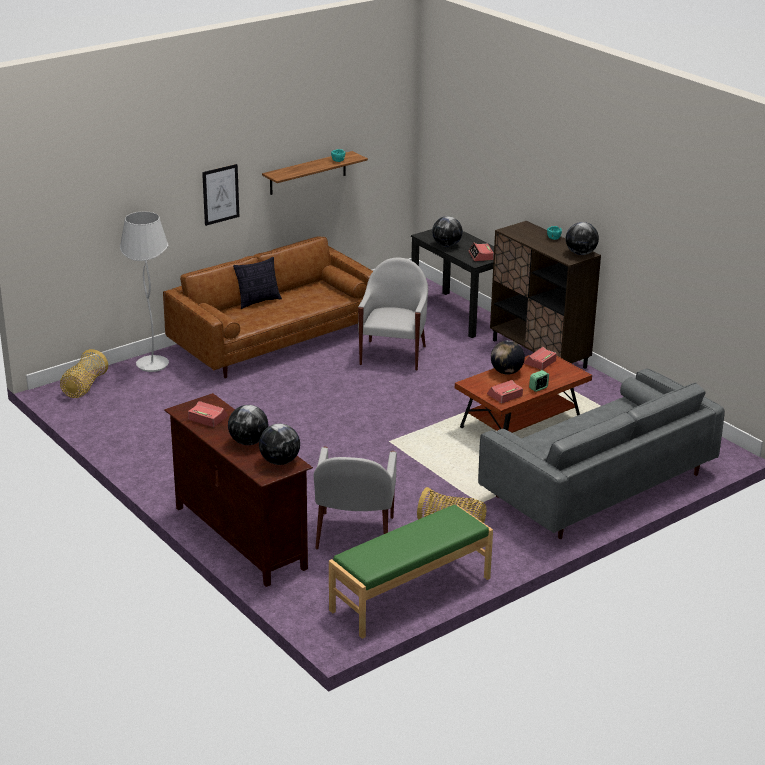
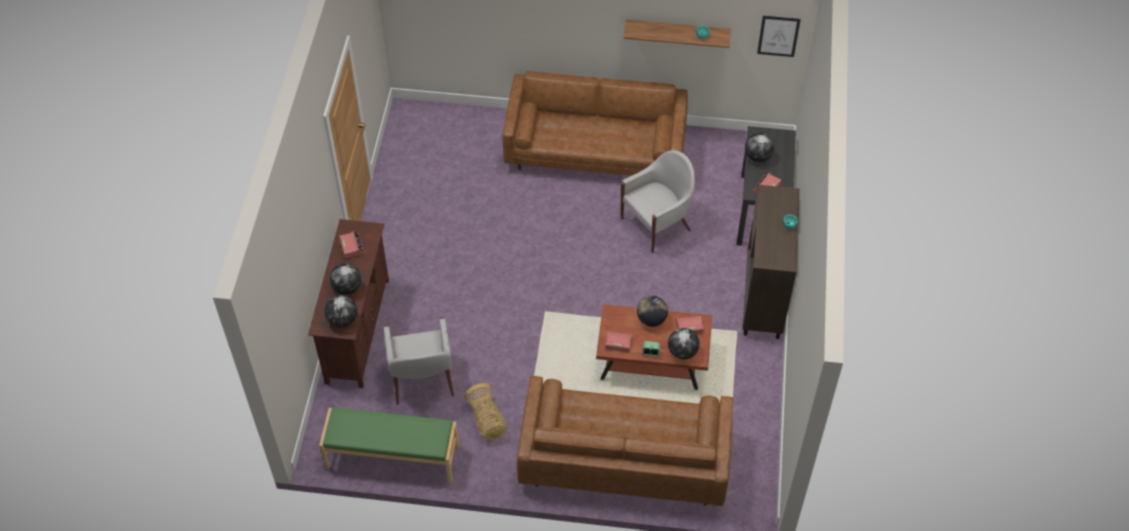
camera: 45 degrees right, 25 degrees up
(84, 388) = (424, 118): basket -> none
(152, 365) = (489, 123): white floor lamp -> none
(220, 194) = (580, 23): picture -> picture (778, 36)
(258, 301) = (586, 118): pillow -> none
(354, 534) = (422, 380): white armchair -> white armchair turned 60 degrees counterclockwise
(581, 253) = (782, 259): globe -> globe (682, 352)
(598, 485) = (624, 459): grey sofa -> brown sofa

